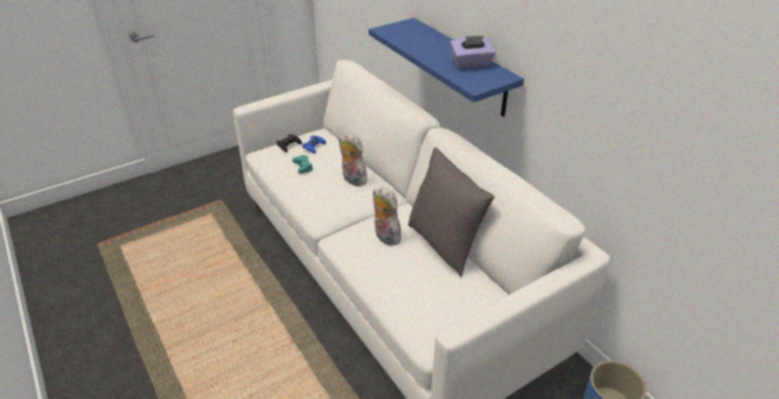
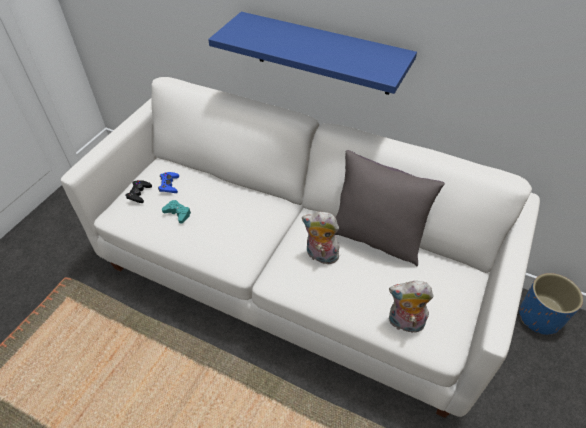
camera: 30 degrees left, 10 degrees up
(352, 180) = (240, 207): plush toy -> plush toy (404, 323)
(471, 64) = (355, 50): purple tissue box -> none

